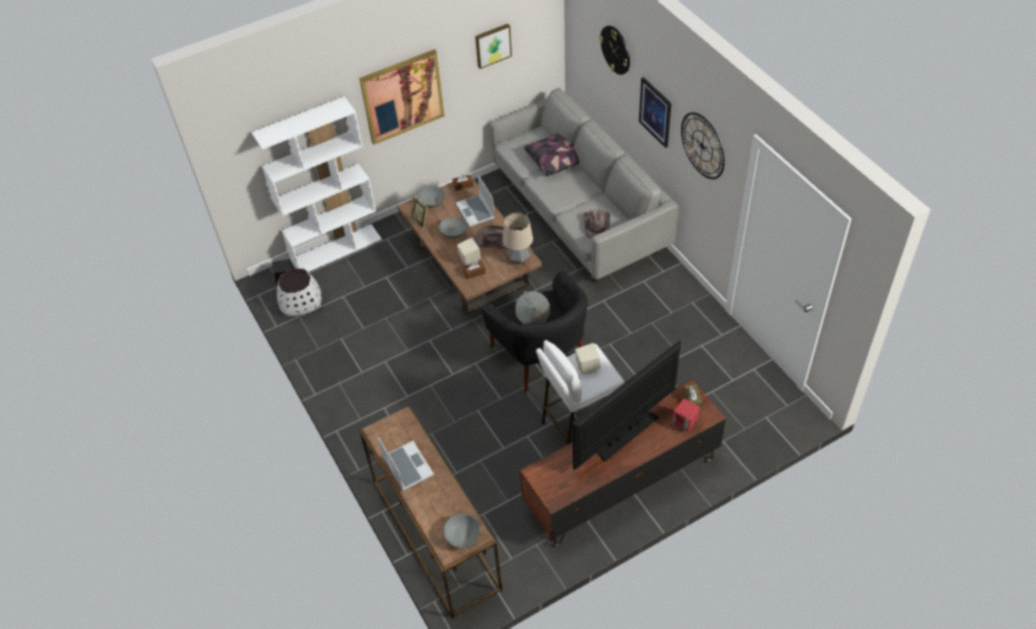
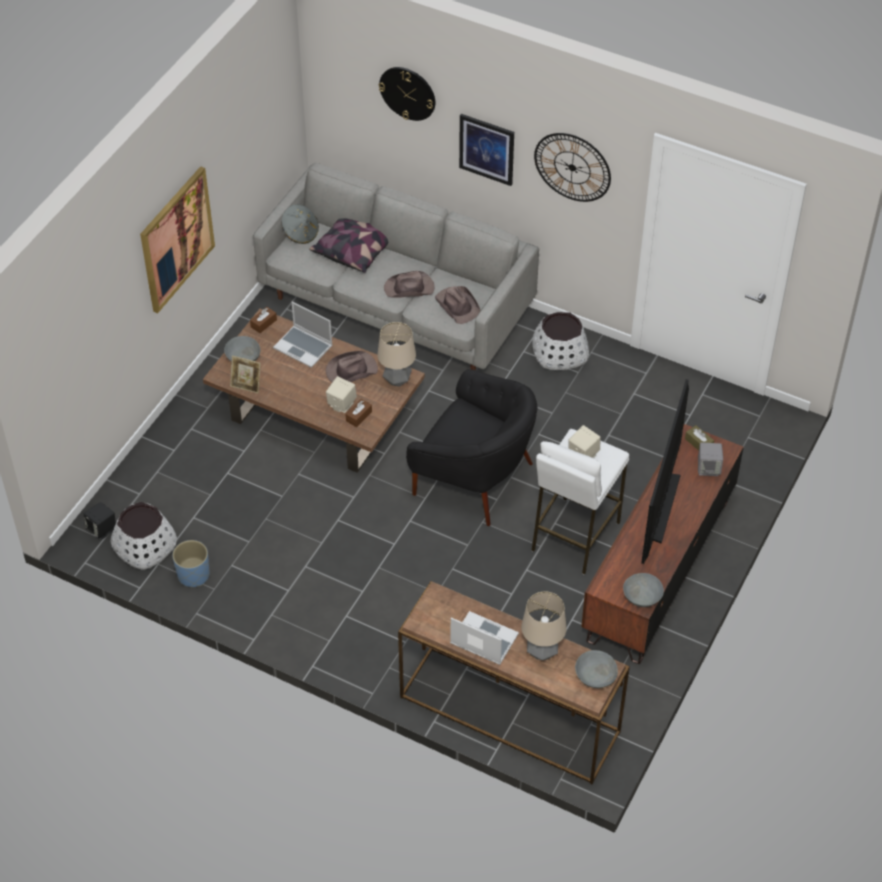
camera: 35 degrees left, 0 degrees up
(313, 333) = (193, 575): none -> blue planter
(336, 249) = (138, 467): white bookcase -> none
(439, 498) = (542, 653): none -> table lamp
(453, 233) = (298, 383): grey bowl -> grey bowl (642, 597)
(492, 45) = (247, 137): picture -> none
(533, 316) = (467, 433): grey hat -> grey hat (300, 233)
(573, 200) = (409, 288): none -> brown hat
(668, 293) = (559, 353): none -> white planter
(684, 422) = (708, 469): red speaker -> grey speaker

